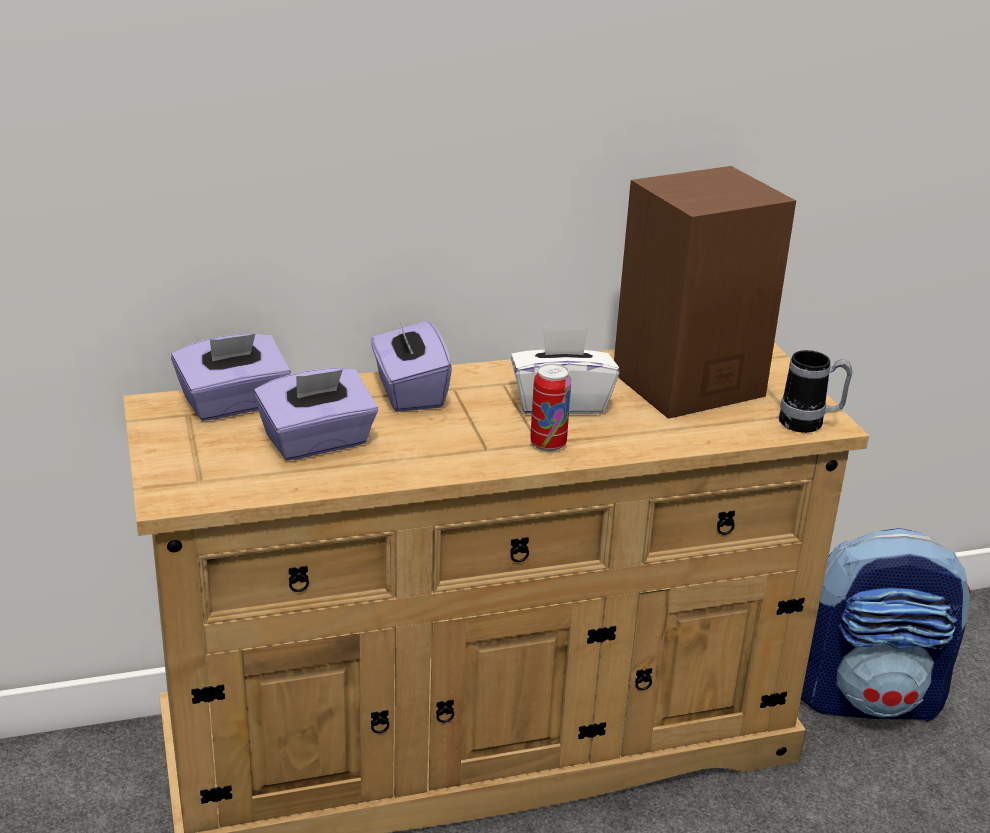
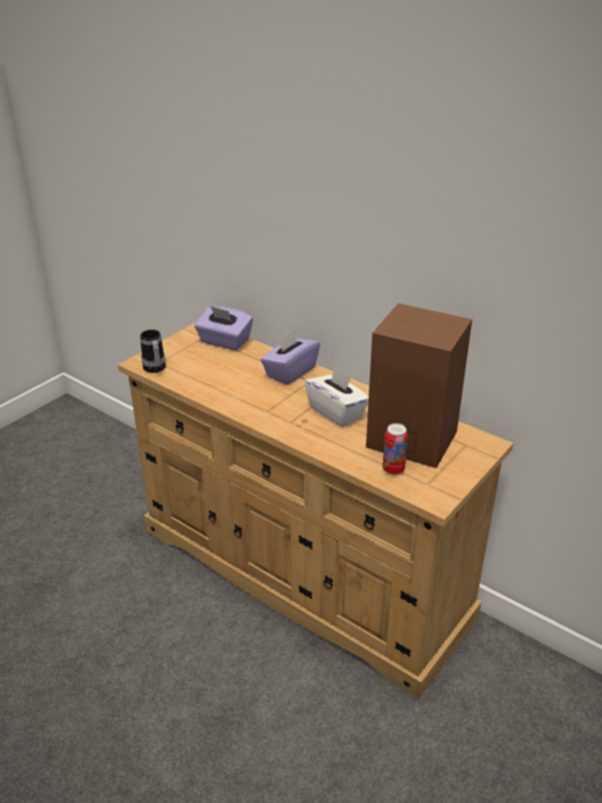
camera: 55 degrees right, 5 degrees up
(317, 442) = (219, 371): purple tissue box -> none
(548, 444) = (292, 424): can -> can (393, 469)
(809, 424) = (425, 494): mug -> mug (155, 370)
(870, 698) = (509, 709): backpack -> none

